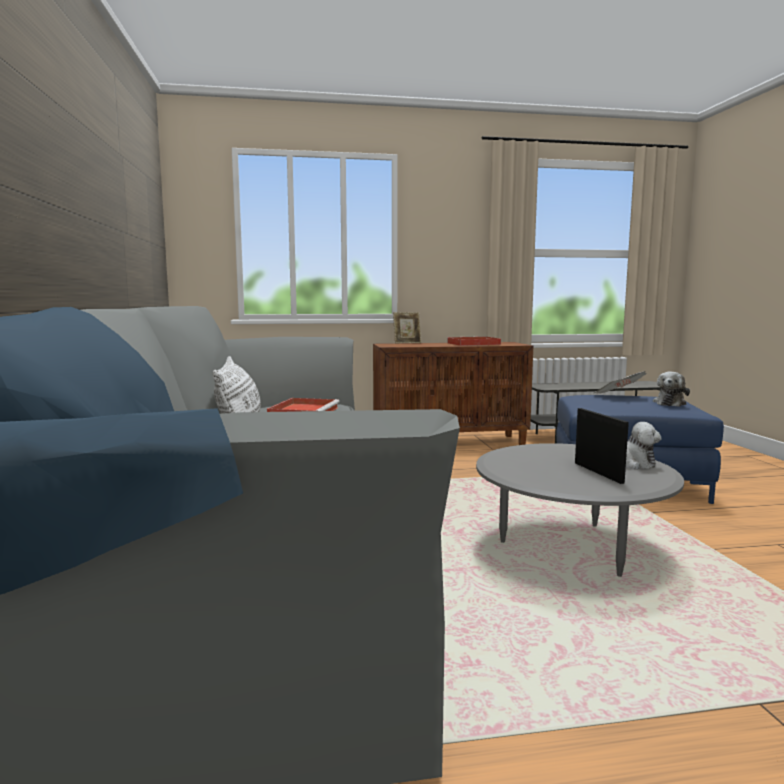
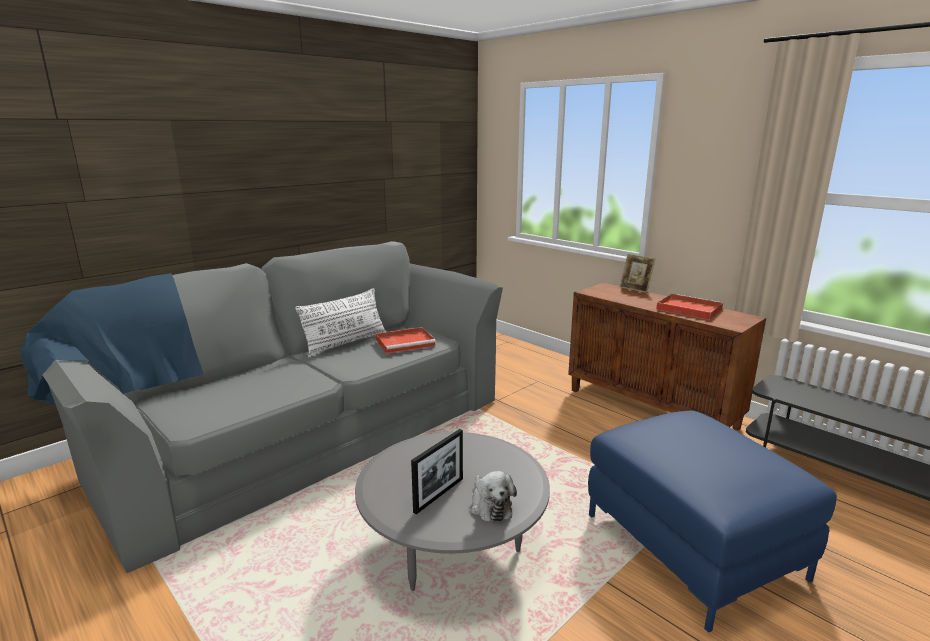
camera: 55 degrees right, 10 degrees up
(618, 396) = (713, 440): newspaper -> none
(670, 403) = (734, 479): plush toy -> none

